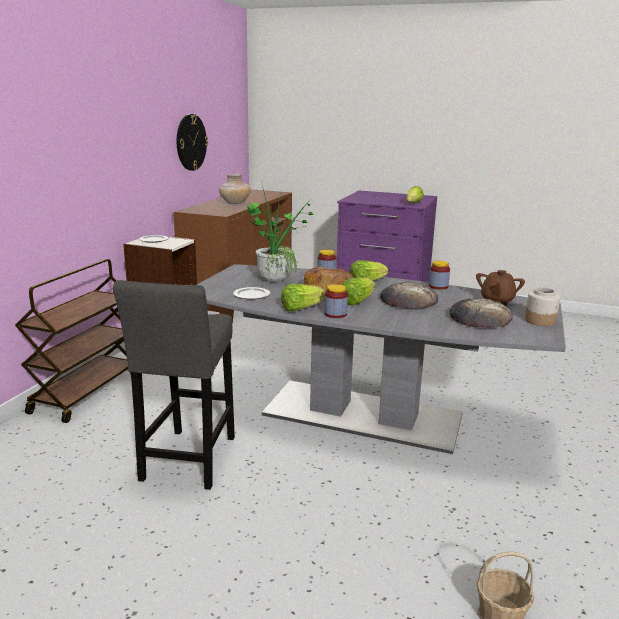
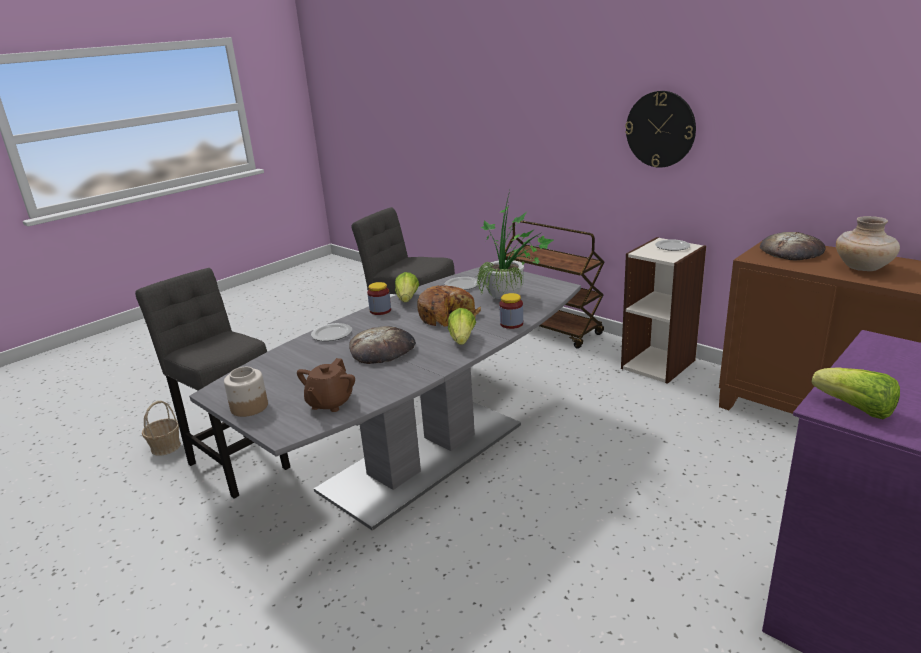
camera: 115 degrees right, 5 degrees up
(191, 142) = (855, 150): wall clock -> wall clock (660, 129)
(357, 301) = (404, 324): lettuce -> none
(402, 322) = (332, 334): none -> plate
(438, 286) = (413, 380): jar -> none
(463, 523) = (237, 462): none -> grey stool
(479, 318) = (296, 373): bread -> bread (791, 251)
(497, 301) = (329, 403): brown teapot -> brown teapot turned 120 degrees counterclockwise

